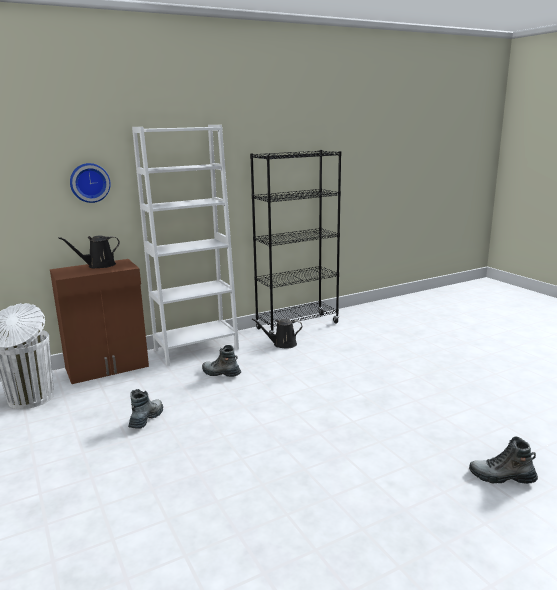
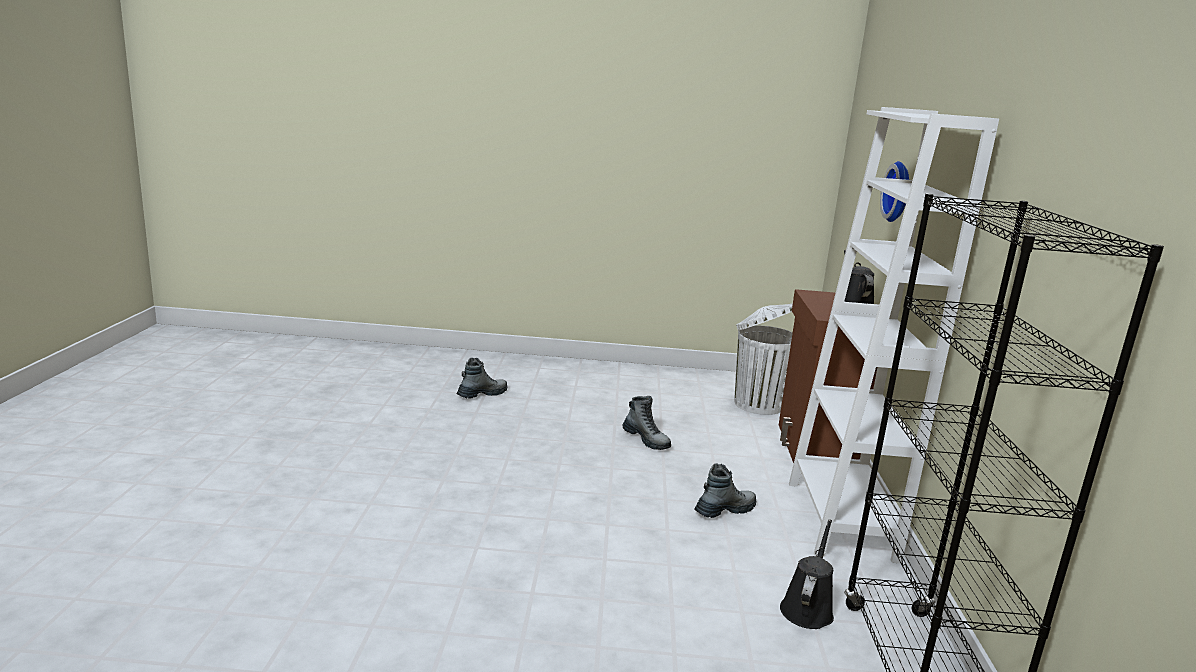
camera: 120 degrees right, 0 degrees up
(502, 477) = (227, 580): boot -> boot (482, 394)

